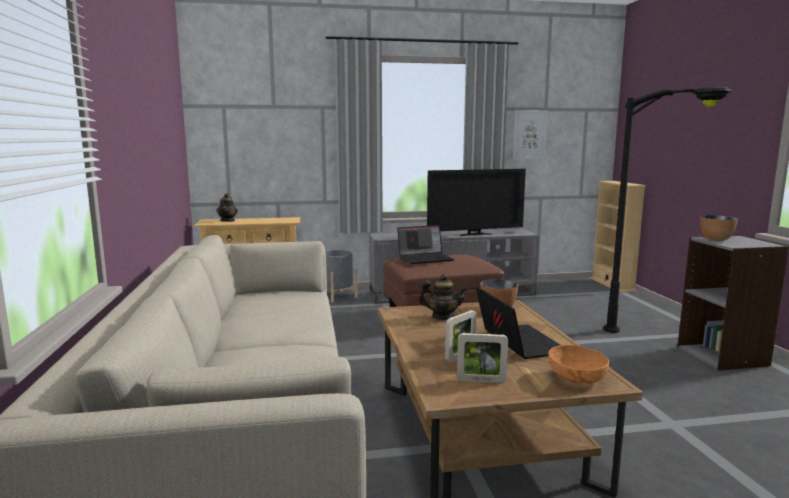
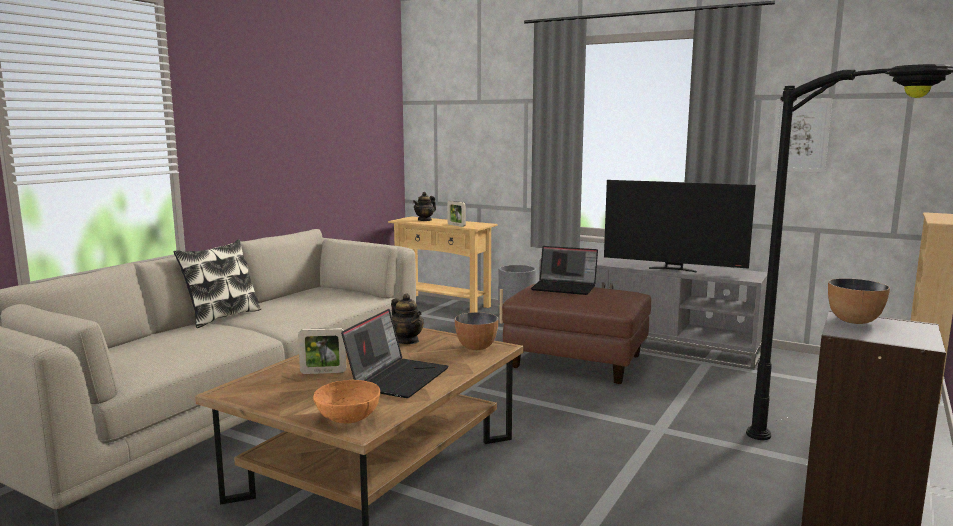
camera: 40 degrees right, 0 degrees up
(224, 341) = (222, 317): none -> pillow
(481, 380) = (282, 392): picture frame -> picture frame (456, 225)

